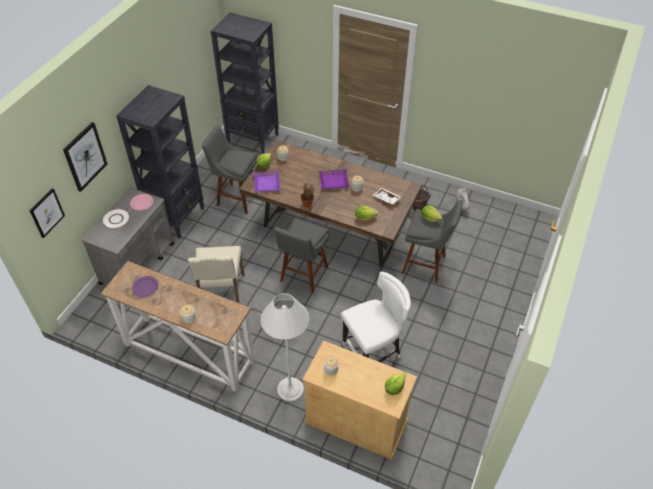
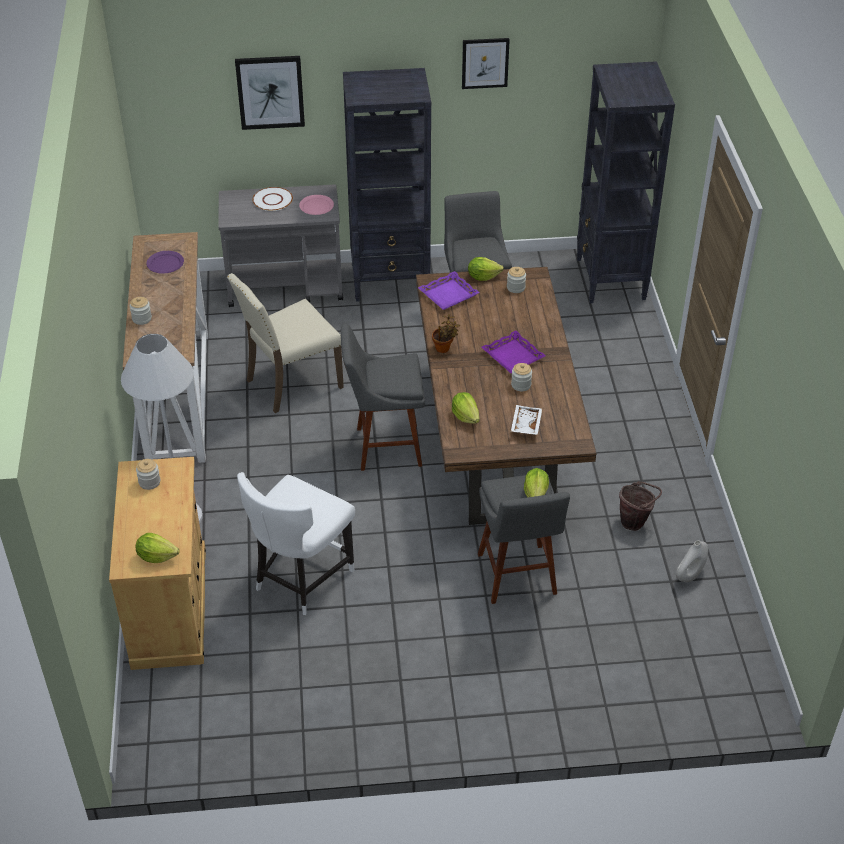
camera: 60 degrees right, 5 degrees down
(47, 213) = (178, 119): picture -> picture (485, 63)
(373, 352) = (300, 579): white chair -> white chair turned 90 degrees clockwise

